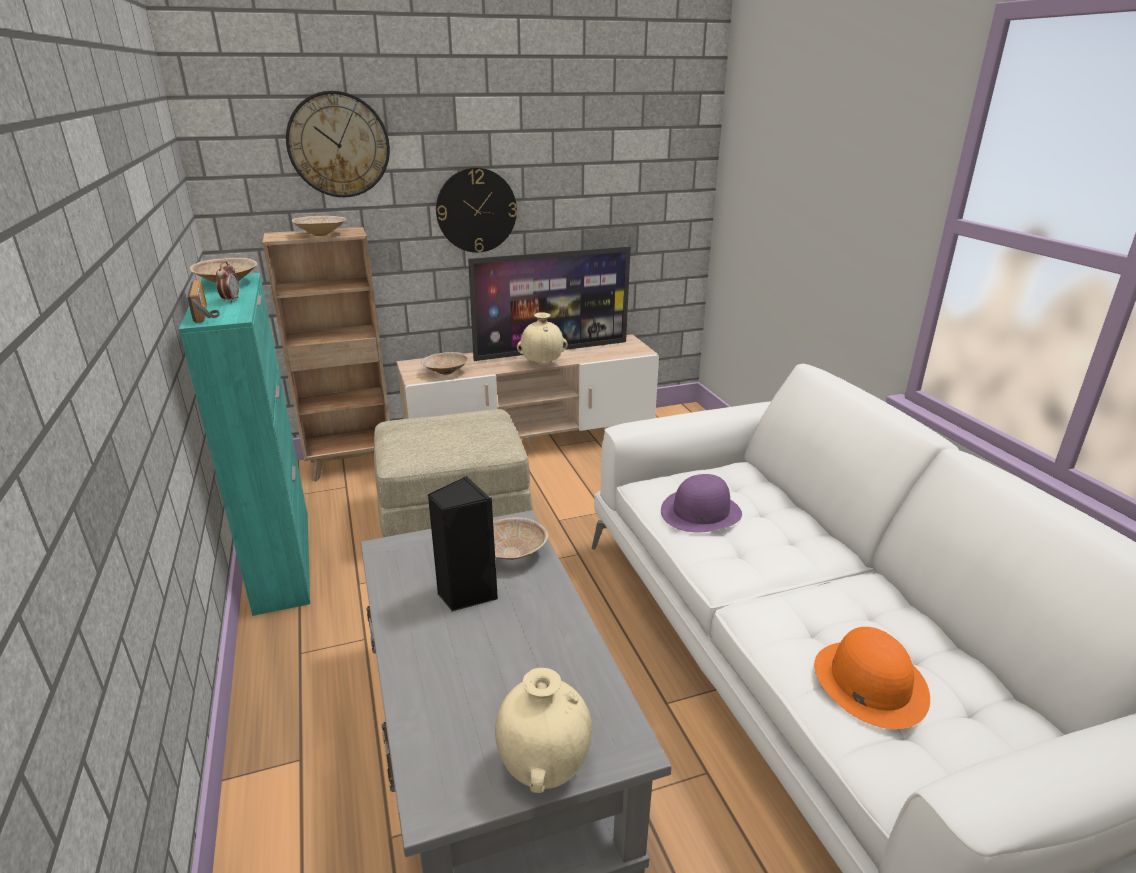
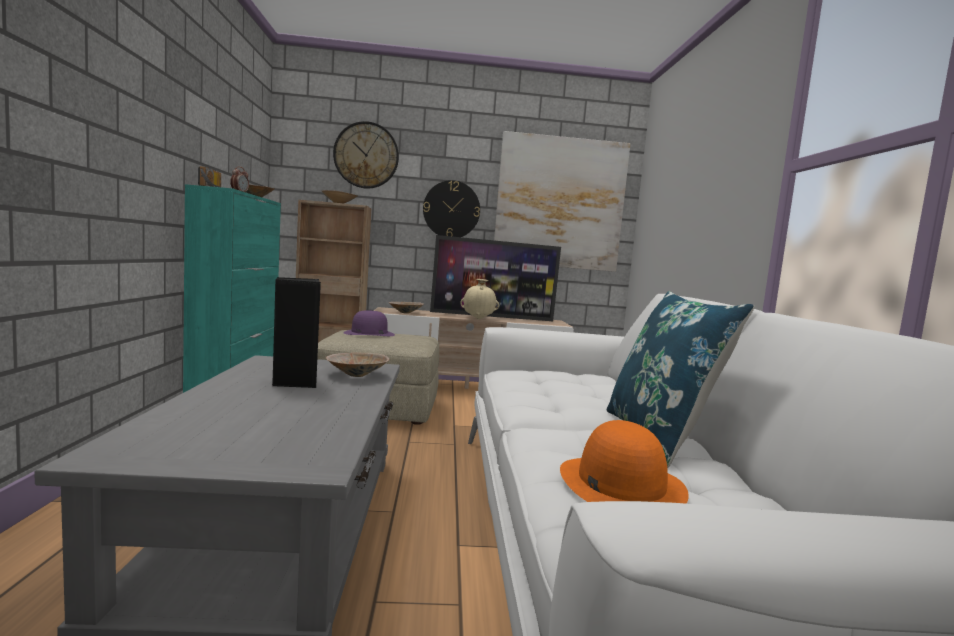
camera: 15 degrees right, 20 degrees down
(544, 767) = (225, 459): beige vase -> none
(620, 180) = (560, 203): none -> picture
(701, 512) = (539, 384): purple hat -> purple hat (369, 333)
(855, 584) = (658, 437): none -> blue pillow

